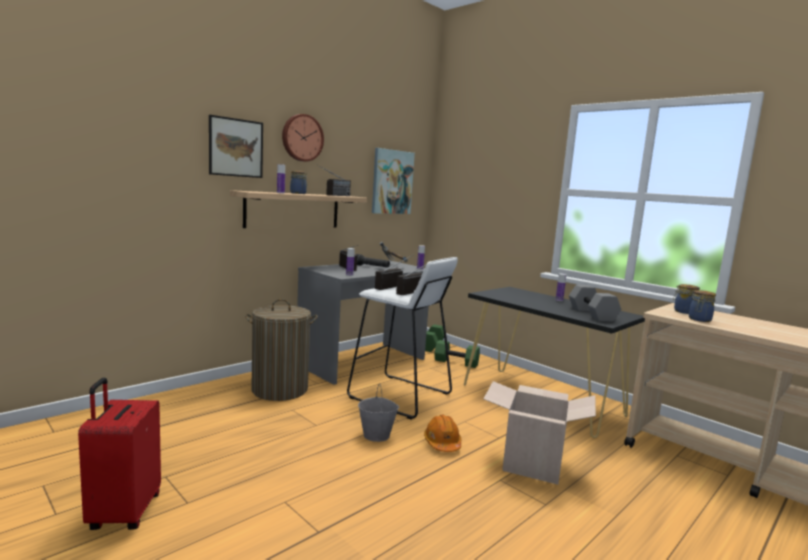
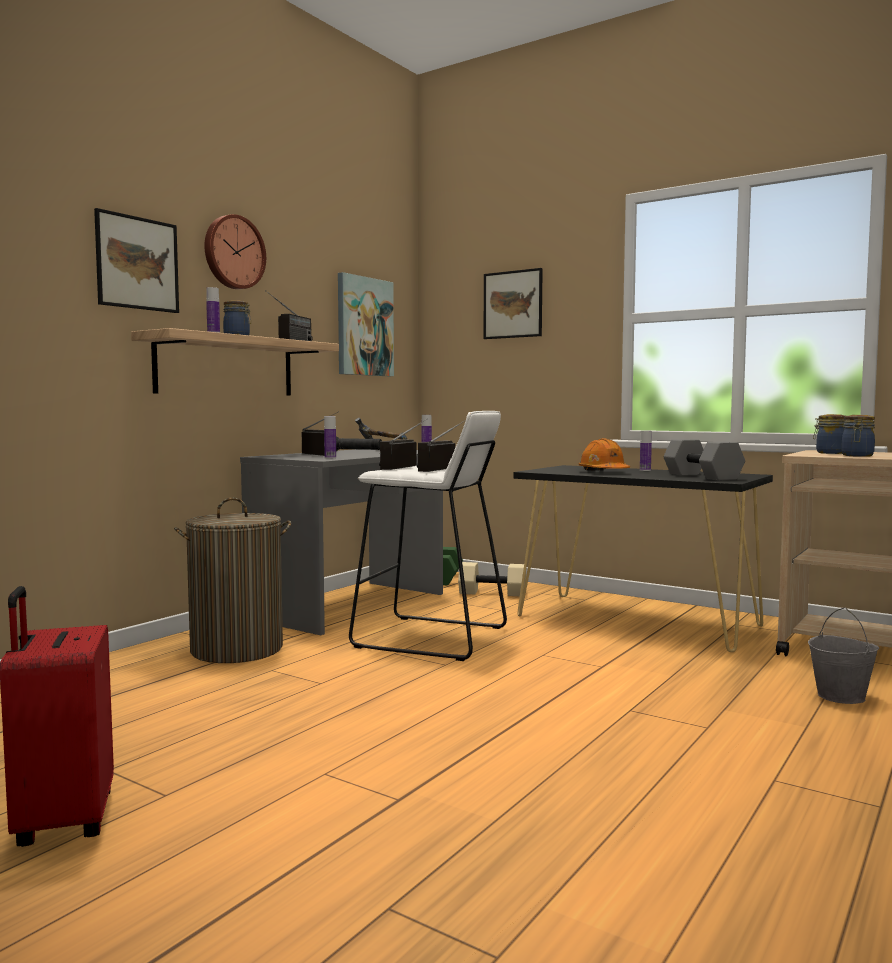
camera: 10 degrees left, 5 degrees down
(377, 435) = (422, 684): grey bucket -> grey bucket (841, 696)
(442, 443) = (525, 681): orange hard hat -> orange hard hat (603, 472)
(456, 362) = (493, 593): green dumbbell -> beige dumbbell
(491, 173) = (513, 304): none -> picture
(532, 464) = (665, 689): cardboard box -> none

